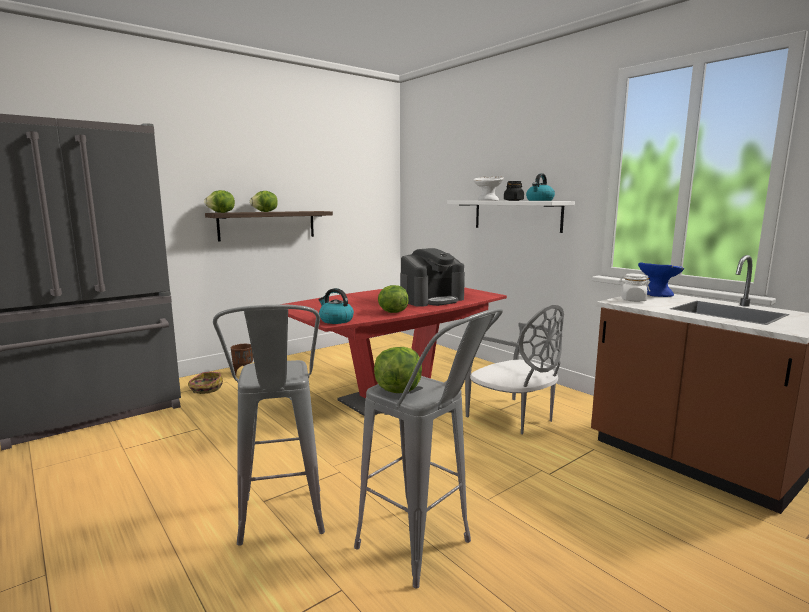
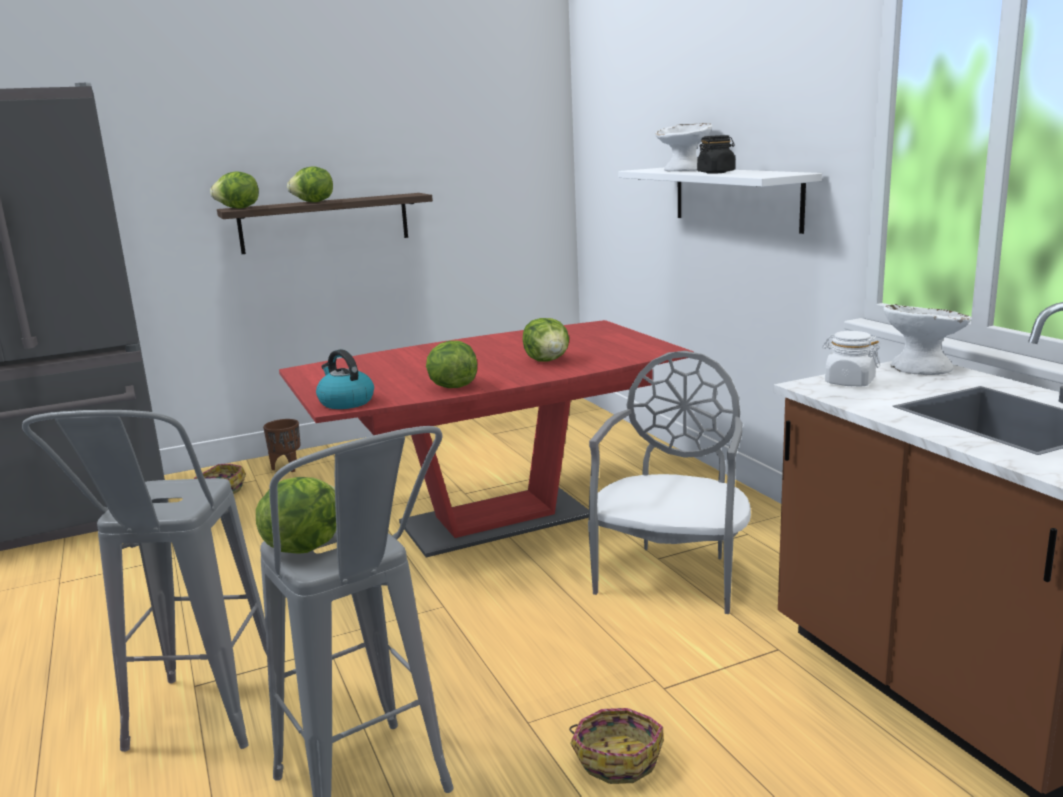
camera: 15 degrees right, 5 degrees up
(431, 300) = (547, 360): coffee machine -> lettuce
(513, 417) = (672, 576): grey chair -> grey chair turned 135 degrees counterclockwise
(539, 200) = (755, 174): kettle -> none
(550, 511) = (617, 757): none -> basket
(657, 294) = (921, 368): blue bowl -> white bowl

